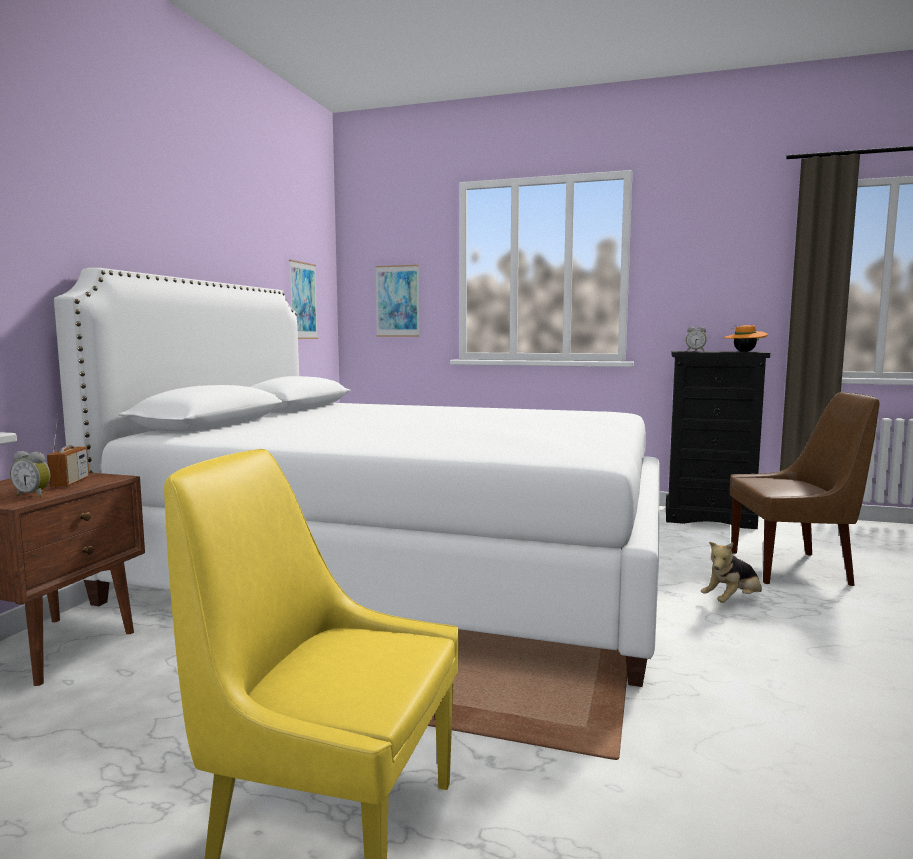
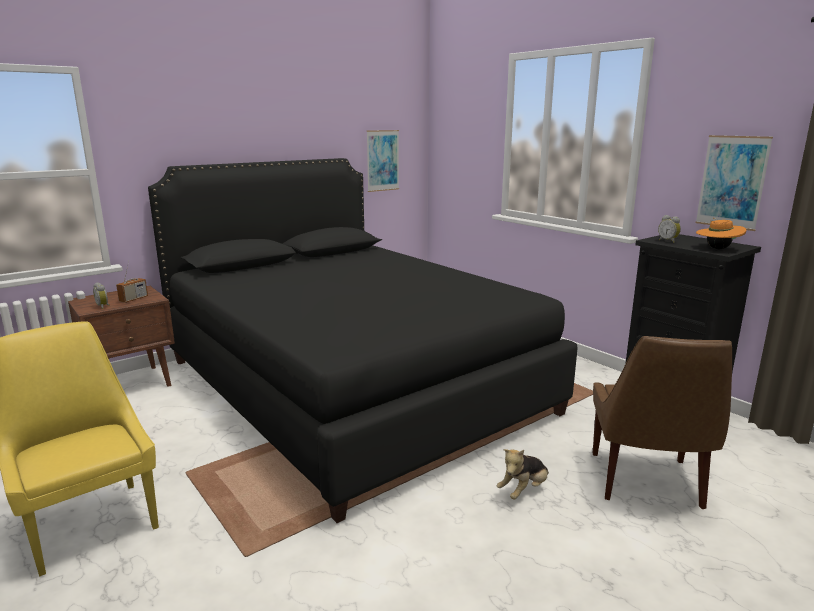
camera: 35 degrees right, 10 degrees up
(397, 301) = (464, 159): picture -> picture (732, 182)
(407, 569) = (351, 386): white bed -> black bed
(732, 601) = (523, 490): plush toy -> plush toy turned 45 degrees counterclockwise
(794, 568) = (646, 482): brown chair -> brown chair turned 60 degrees clockwise

